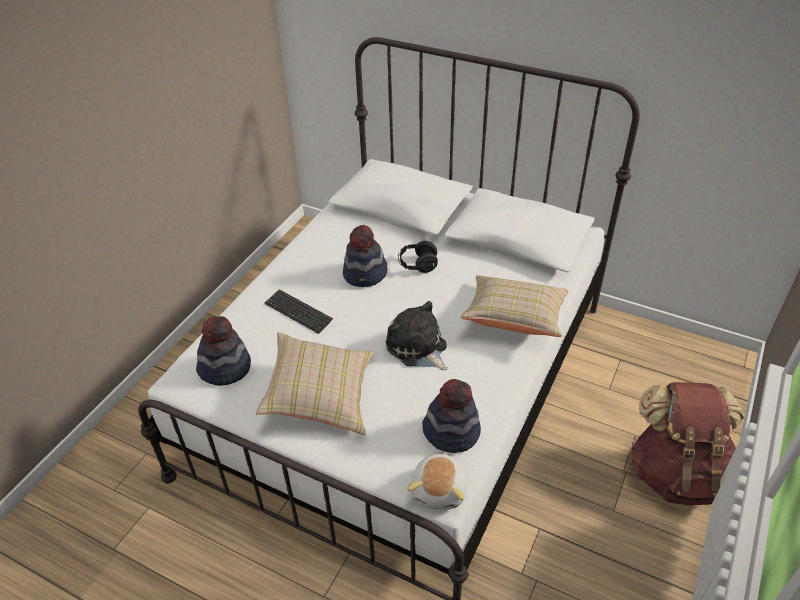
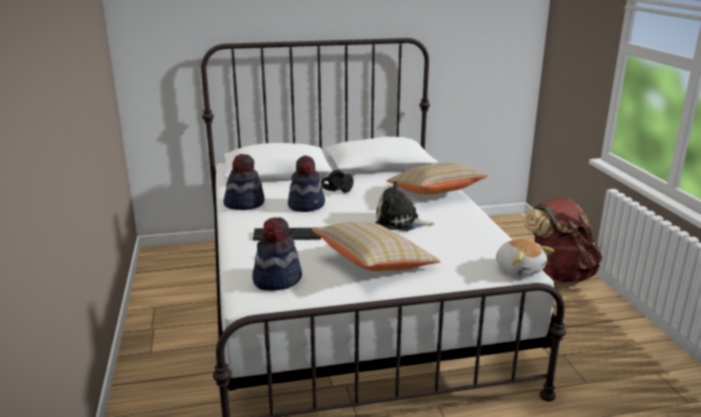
camera: 40 degrees left, 20 degrees down
(451, 431) = (482, 245): hat -> hat (244, 203)

